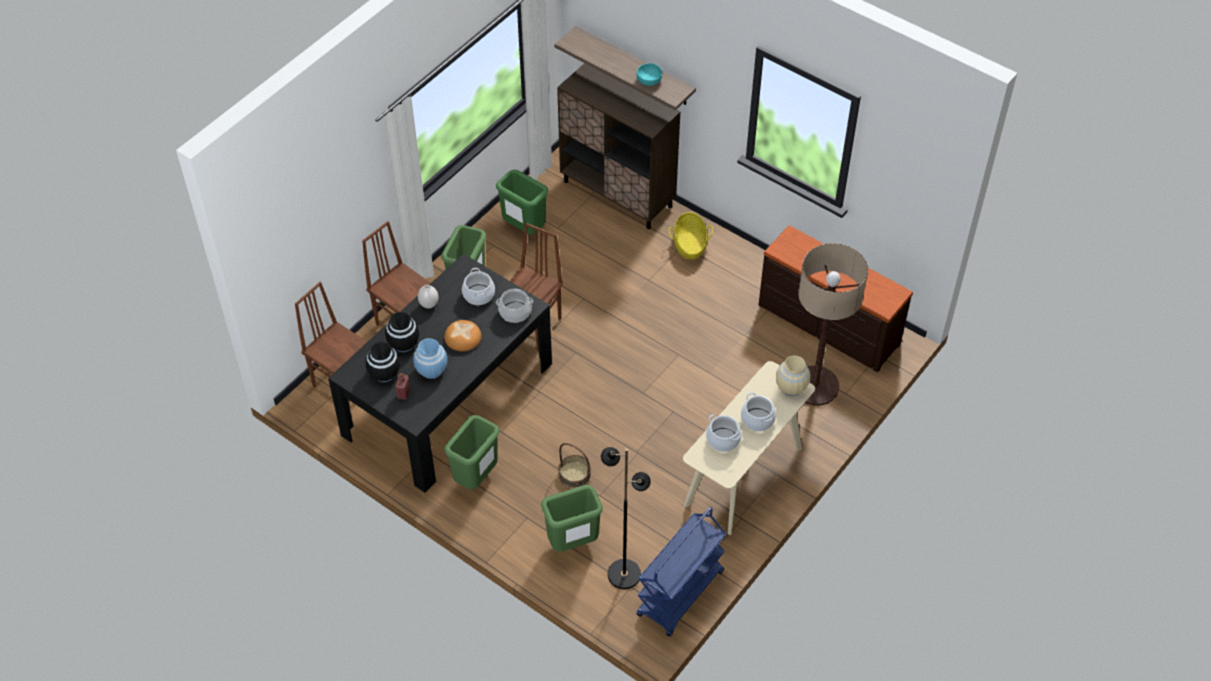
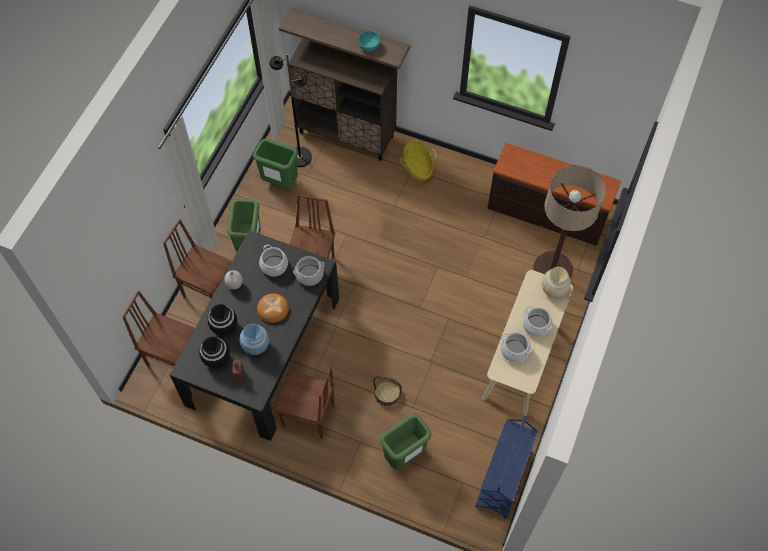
camera: 15 degrees left, 10 degrees up
(476, 478) = (308, 417): green trash can -> brown chair
(624, 574) = (453, 472): black floor lamp -> black floor lamp (299, 157)

